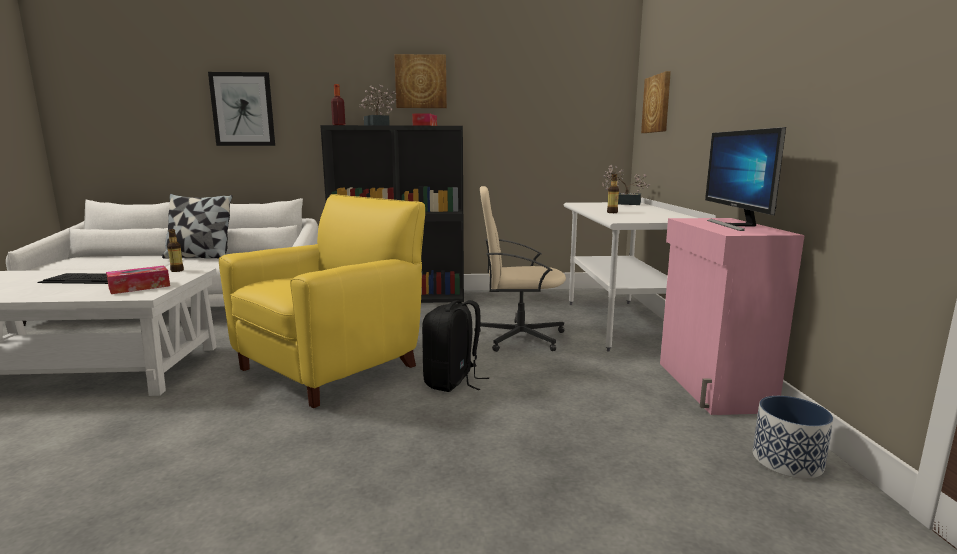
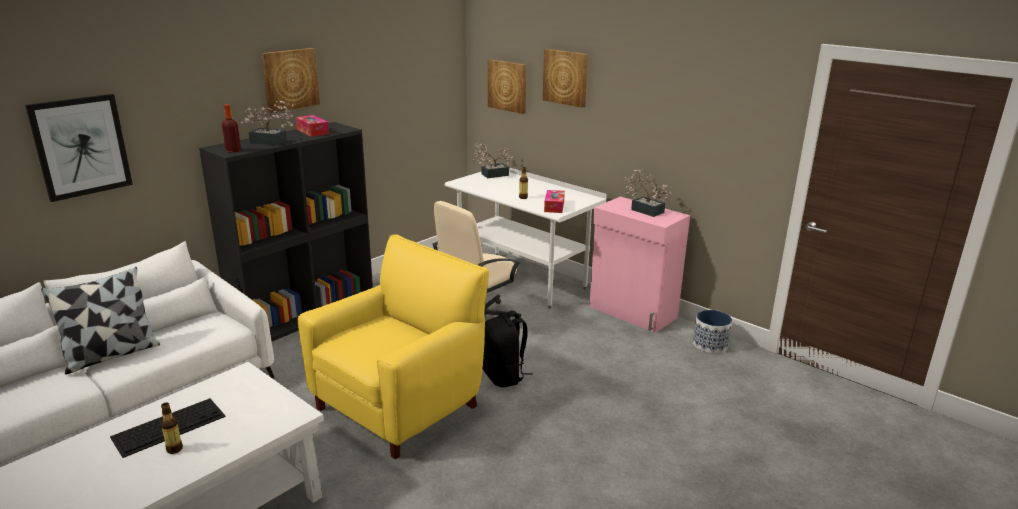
camera: 45 degrees left, 10 degrees up
(139, 287) = (261, 410): tissue box -> tissue box (554, 206)
(177, 270) = (221, 380): bottle -> bottle (174, 449)
(332, 366) = (400, 406): yellow armchair -> yellow armchair turned 45 degrees clockwise
(698, 70) = (565, 77): none -> picture
(736, 225) = (644, 210): monitor -> potted plant

